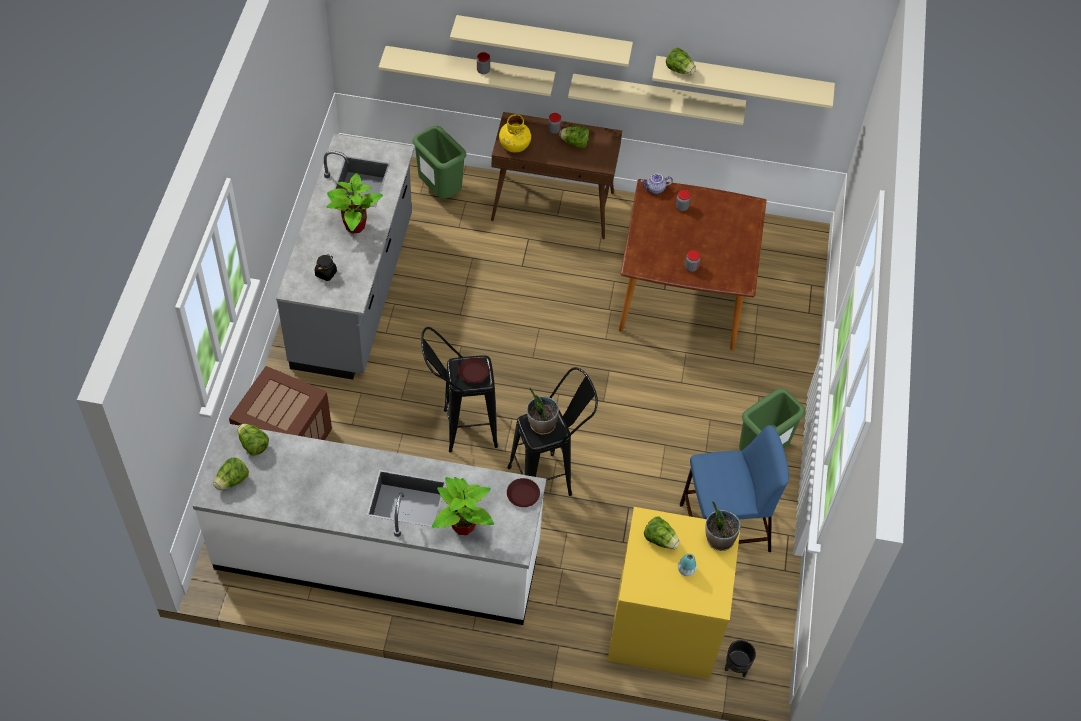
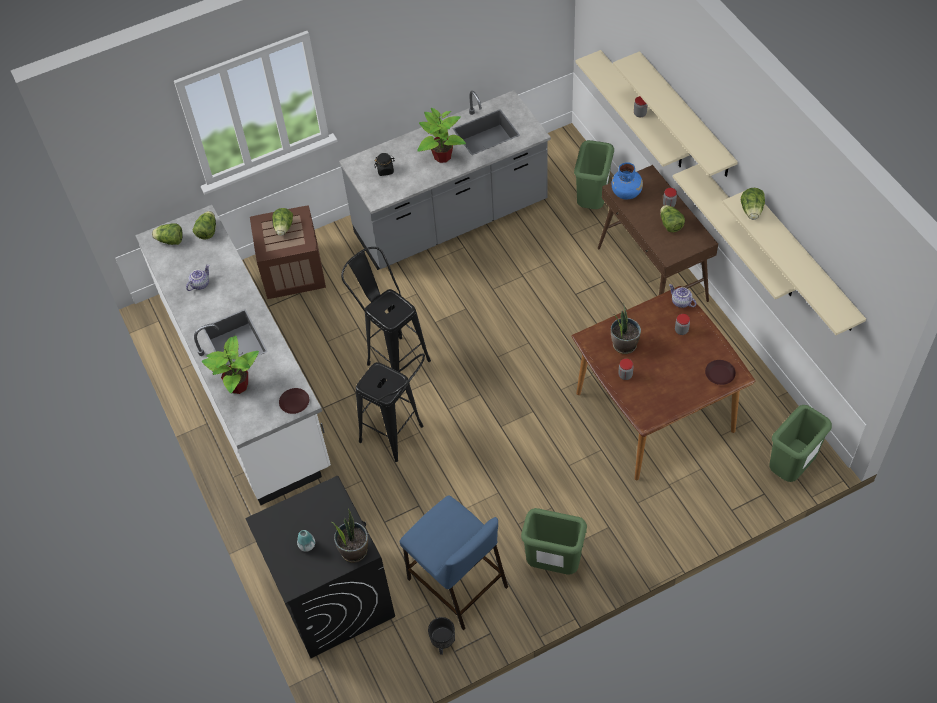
camera: 60 degrees right, 0 degrees up
(312, 487) = (200, 284): none -> teapot
(473, 373) = (391, 310): brown plate -> brown plate (719, 374)
(514, 145) = (626, 192): yellow vase -> blue vase
(541, 424) = (382, 379): potted plant -> potted plant (624, 344)
(660, 539) = (321, 511): lettuce -> lettuce (284, 228)
(663, 626) = (332, 596): yellow washing machine -> black washing machine
(736, 668) = (334, 672): black planter -> black planter (443, 644)
(804, 255) = (790, 469): none -> green trash can

